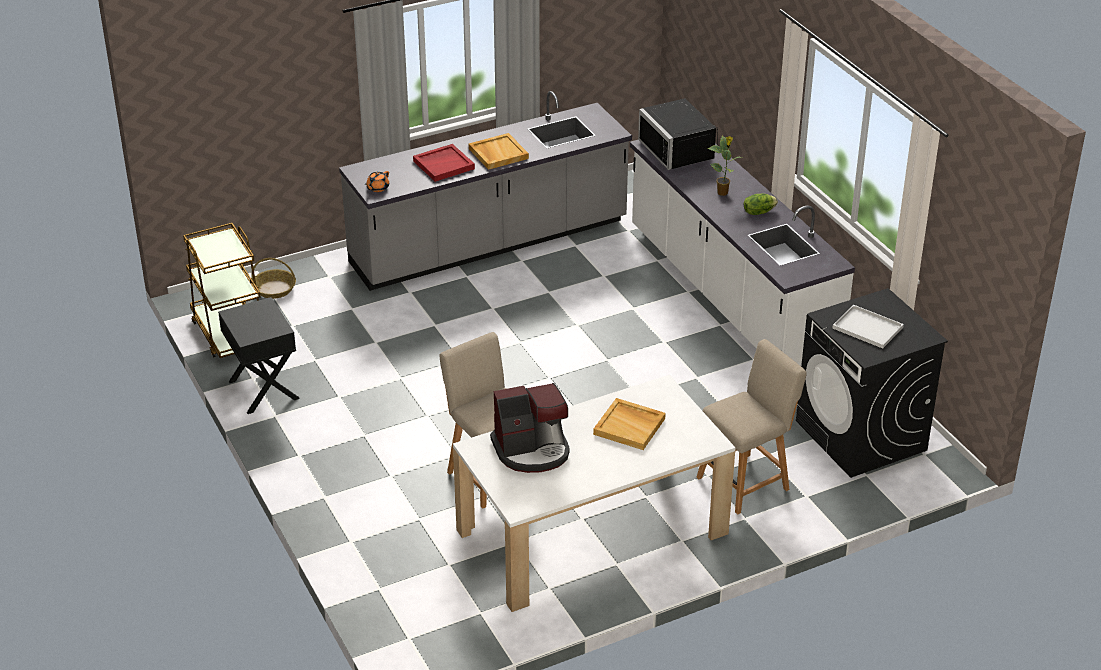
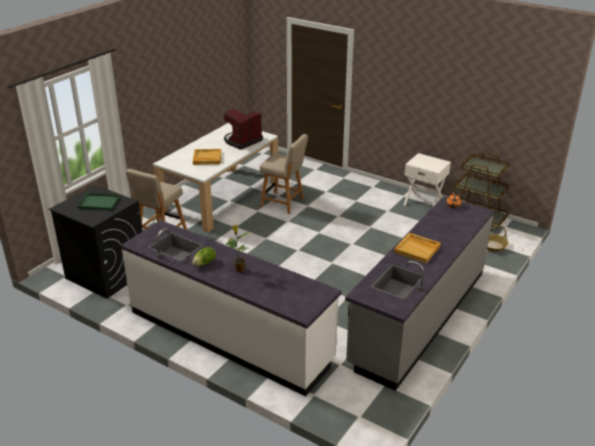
camera: 150 degrees right, 5 degrees down
(263, 390) = (424, 203): black nightstand -> white nightstand
(444, 164) = (439, 231): red tray -> none
(681, 150) = (297, 295): black microwave -> none
(866, 327) = (100, 202): white tray -> green tray

